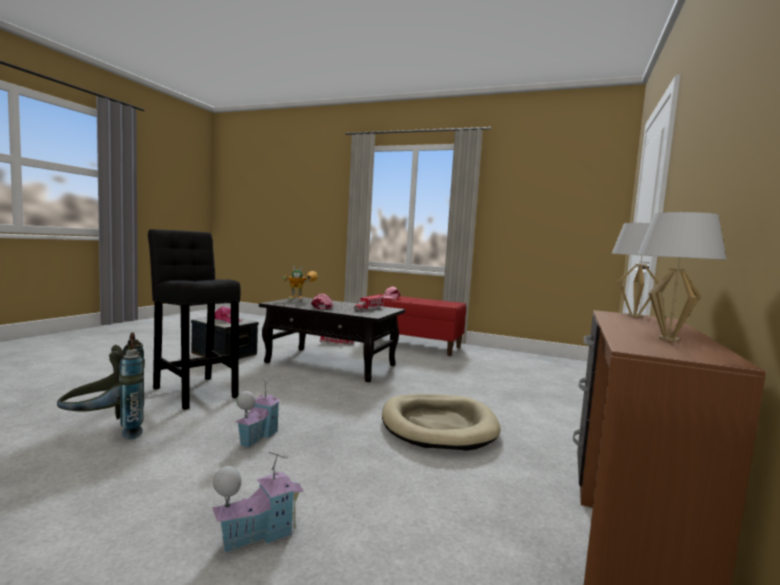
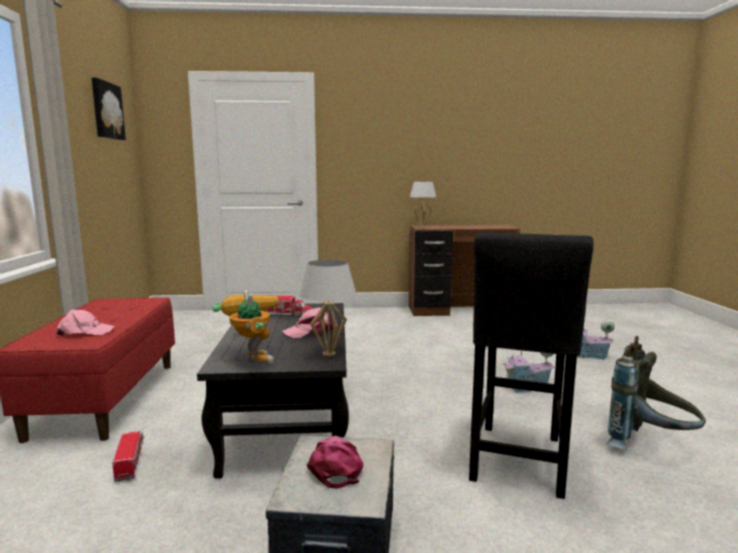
camera: 115 degrees left, 5 degrees up
(438, 425) = (407, 344): beige dog bed -> none
(564, 182) = (106, 110): none -> picture
(669, 339) = (480, 226): white table lamp -> white table lamp (329, 354)

